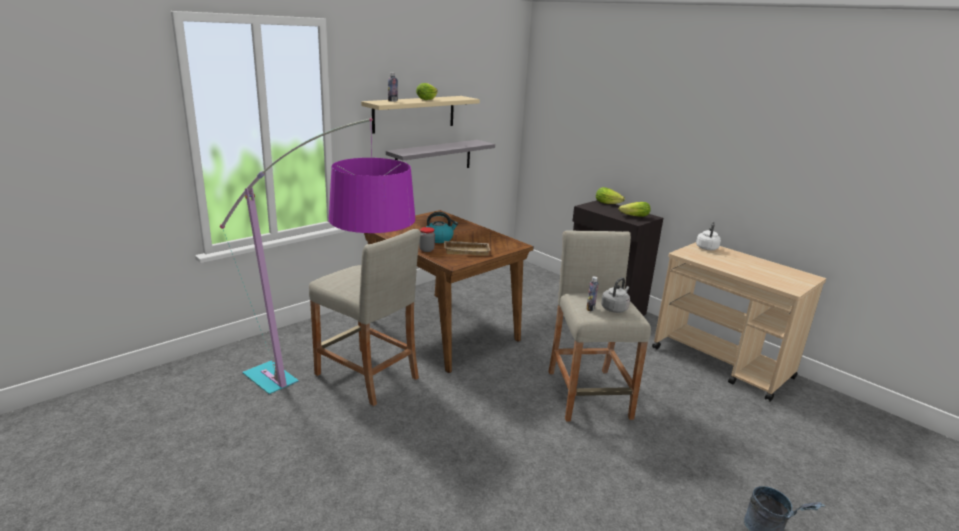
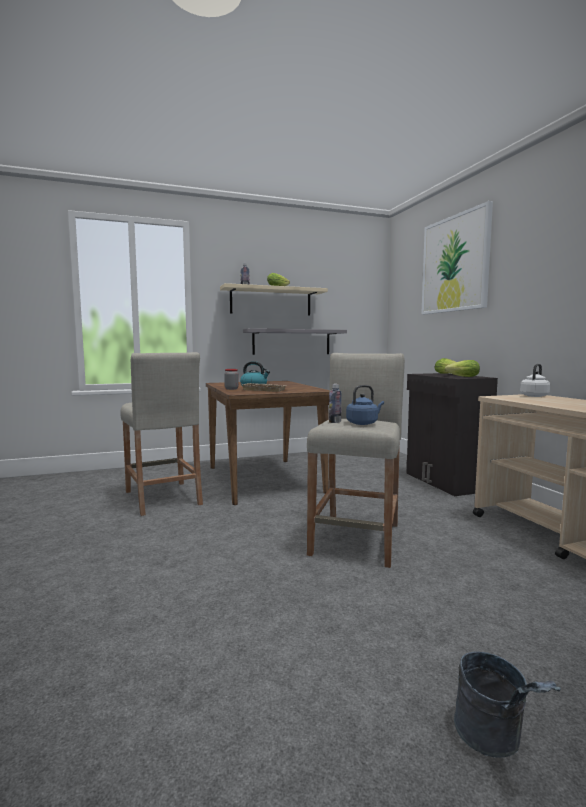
camera: 25 degrees right, 15 degrees down
(324, 418) = (93, 517): floor lamp -> none
(615, 308) = (363, 423): grey kettle -> blue kettle
(621, 90) = (455, 264): none -> picture

